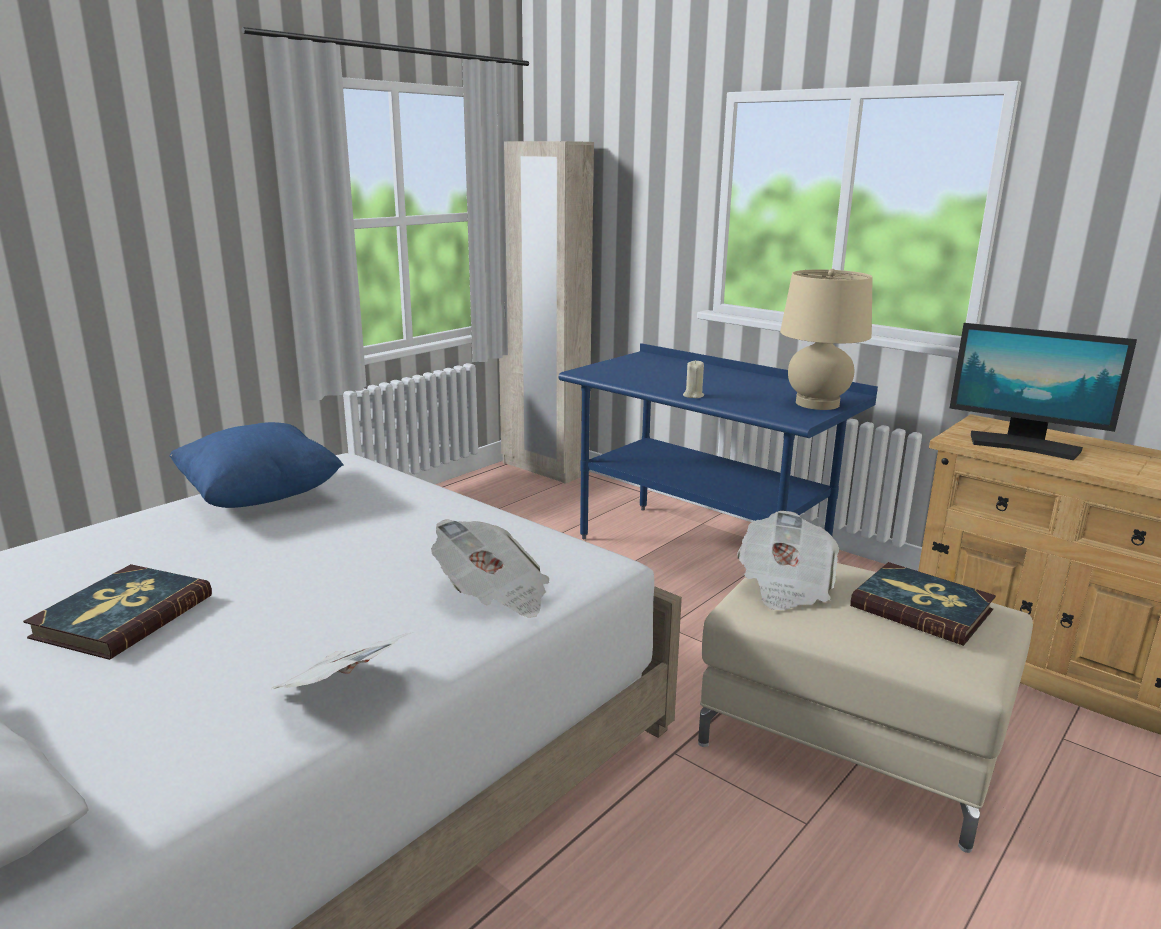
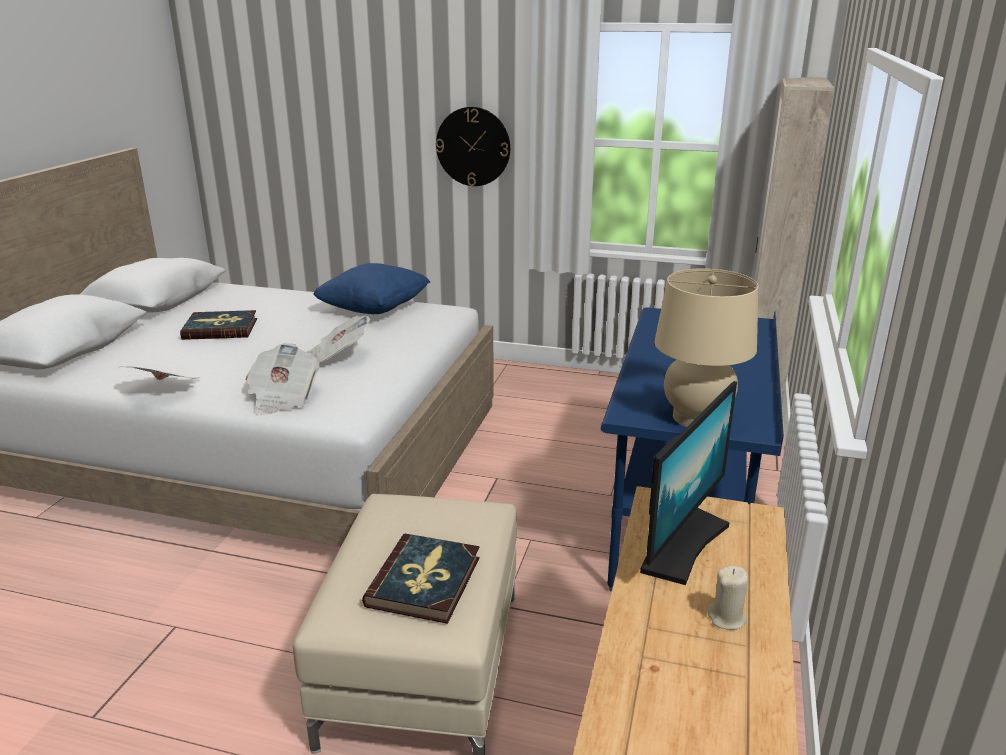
camera: 65 degrees right, 5 degrees up
(187, 249) = (473, 146): none -> wall clock
(693, 395) = (643, 362): beige candle -> beige candle (727, 618)
(785, 586) = (423, 511): newspaper -> newspaper (337, 357)
(1023, 446) = (681, 544): monitor -> monitor turned 150 degrees counterclockwise

